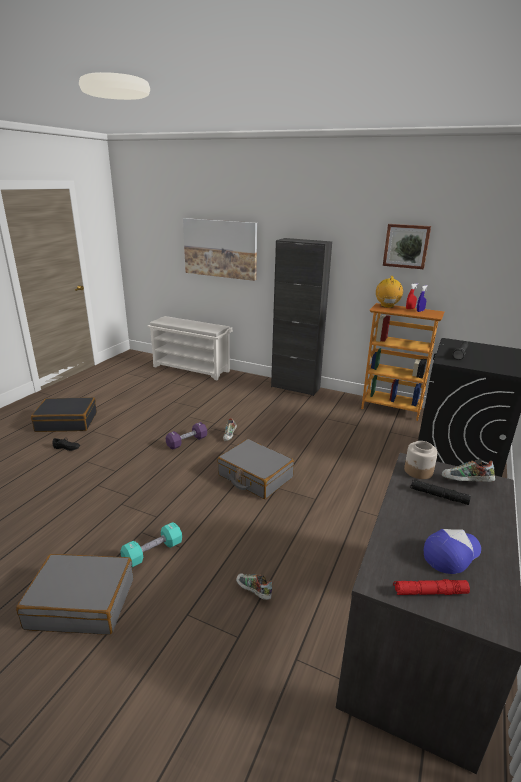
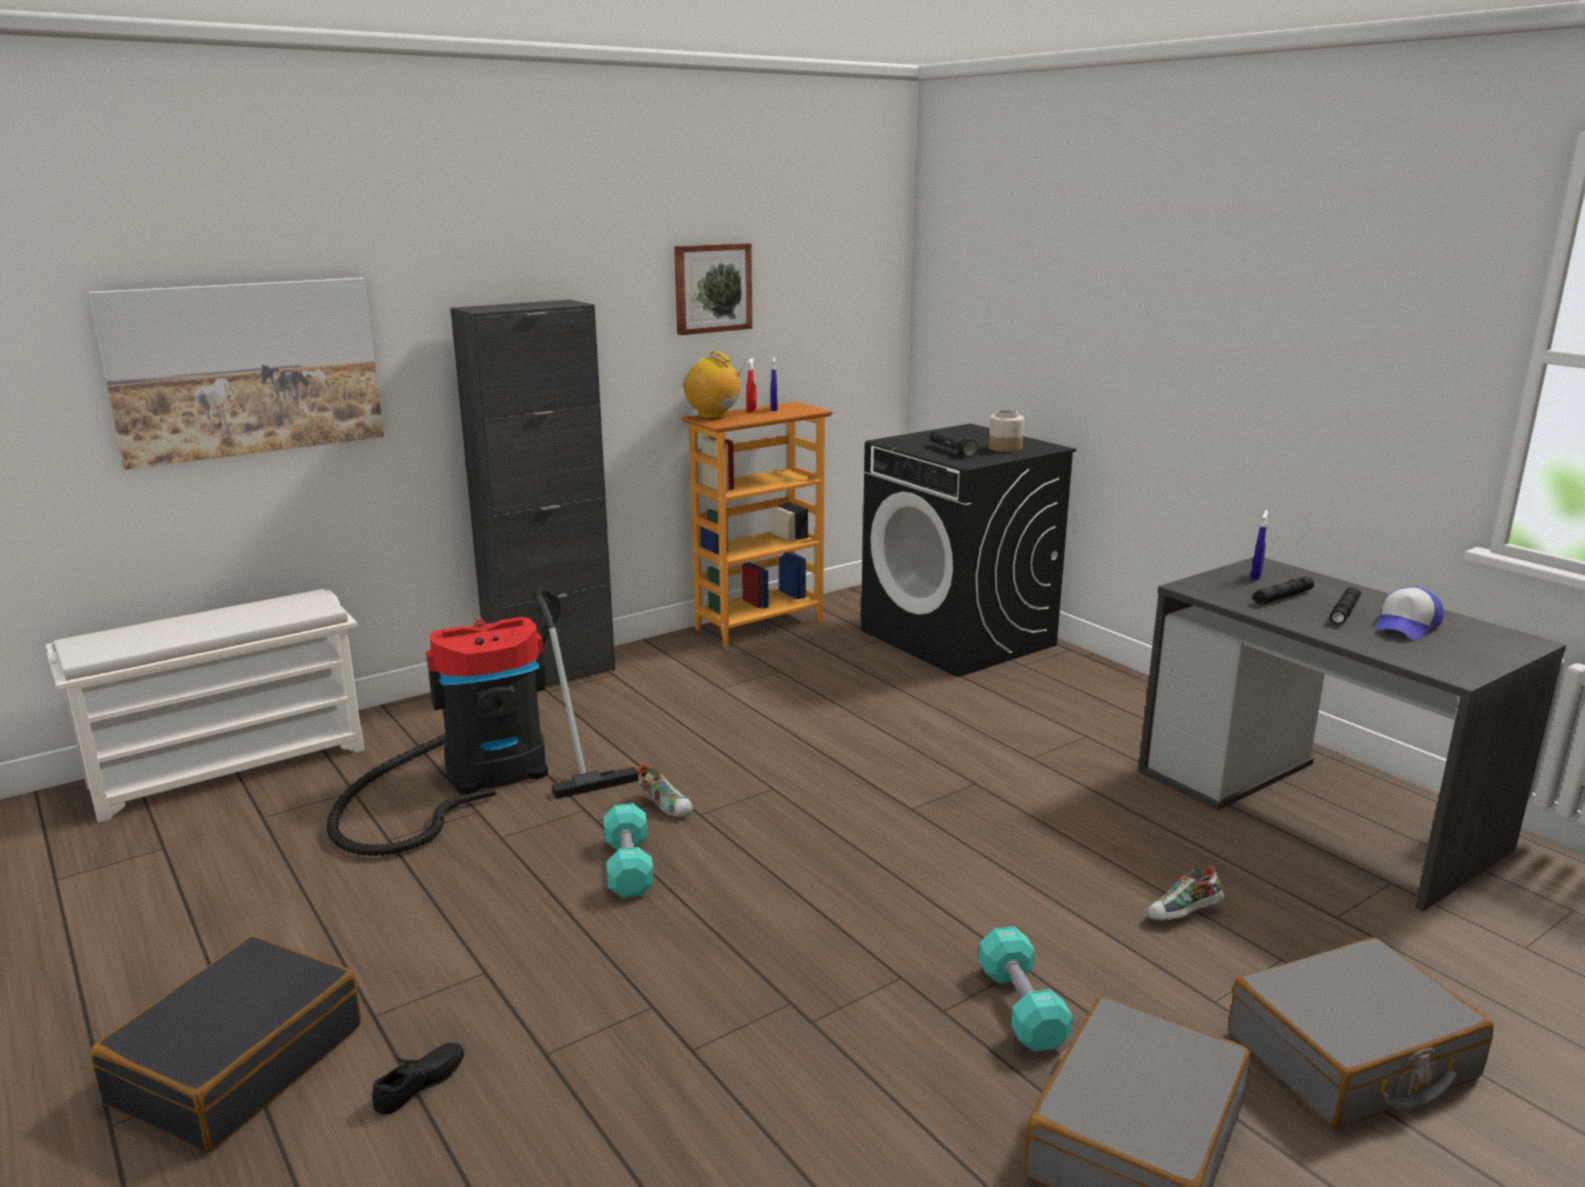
camera: 60 degrees left, 5 degrees down
(187, 442) = (628, 867): purple dumbbell -> turquoise dumbbell
(220, 401) = (485, 774): none -> vacuum cleaner
(255, 477) = (854, 821): grey suitcase -> grey suitcase (1352, 1056)
(418, 471) = (1217, 590): jar -> jar (1005, 448)
(429, 592) = (1476, 654): red flashlight -> none
(444, 523) = (1344, 612): none -> black flashlight
(451, 554) = (1406, 626): cap -> cap turned 135 degrees counterclockwise
(466, 482) = (1256, 576): shoe -> blue spray bottle

